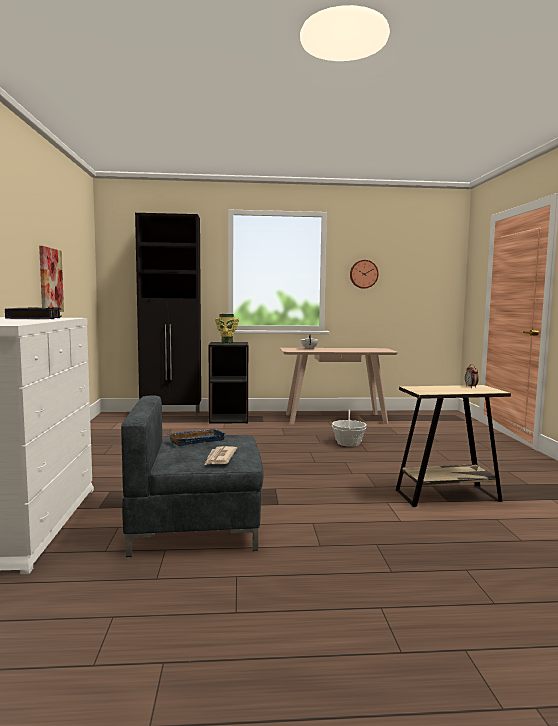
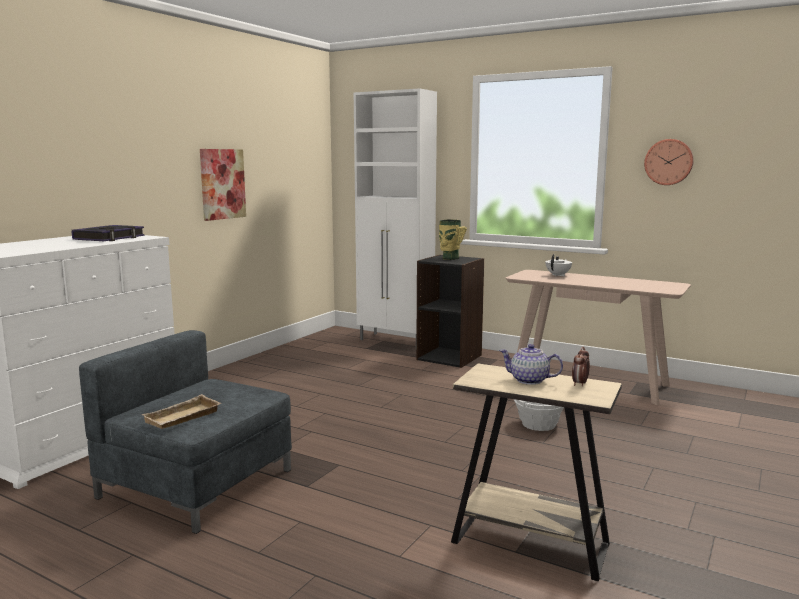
camera: 35 degrees right, 5 degrees up
(172, 415) = (396, 341): black cabinet -> white cabinet
(196, 440) = (216, 389): blue tray -> none
(220, 458) = (183, 418): newspaper -> beige tray
(447, 388) = (530, 380): none -> teapot

